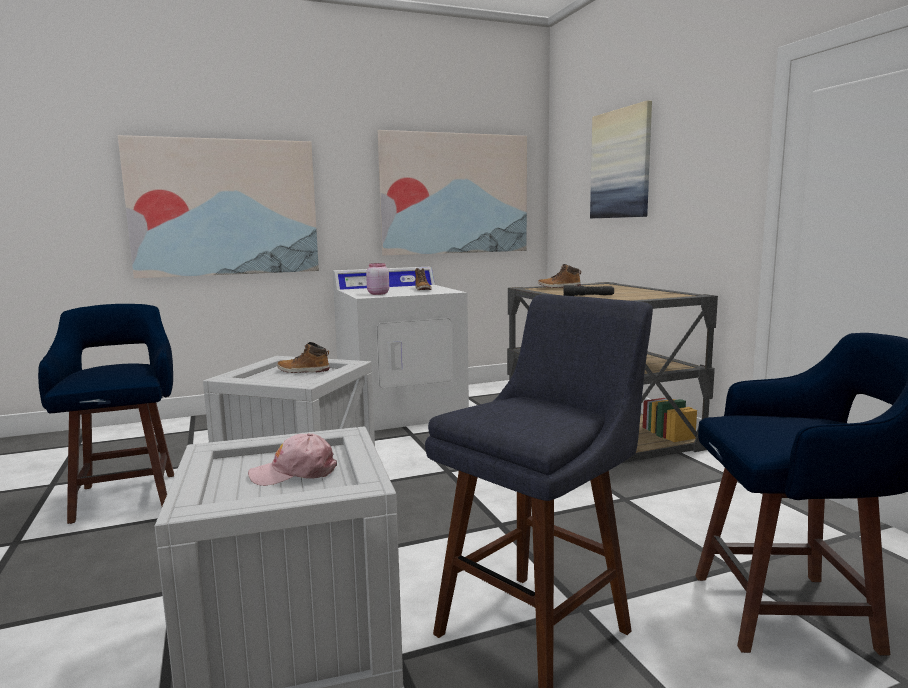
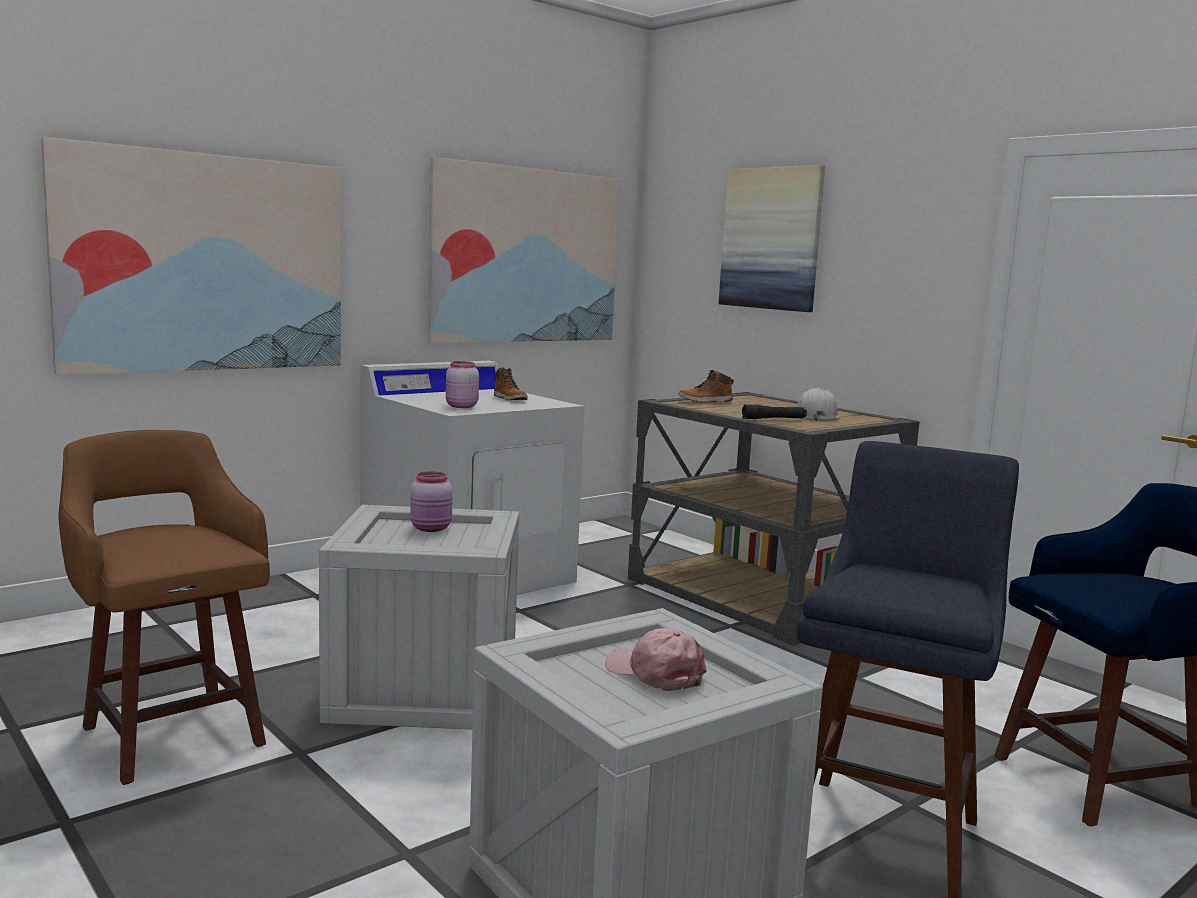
camera: 20 degrees left, 0 degrees up
(127, 495) = (171, 733): blue stool -> brown stool
(294, 472) = (655, 673): pink cap -> pink cap turned 75 degrees clockwise
(303, 371) = (432, 528): boot -> pink jar
(631, 294) = (816, 416): none -> white hard hat

